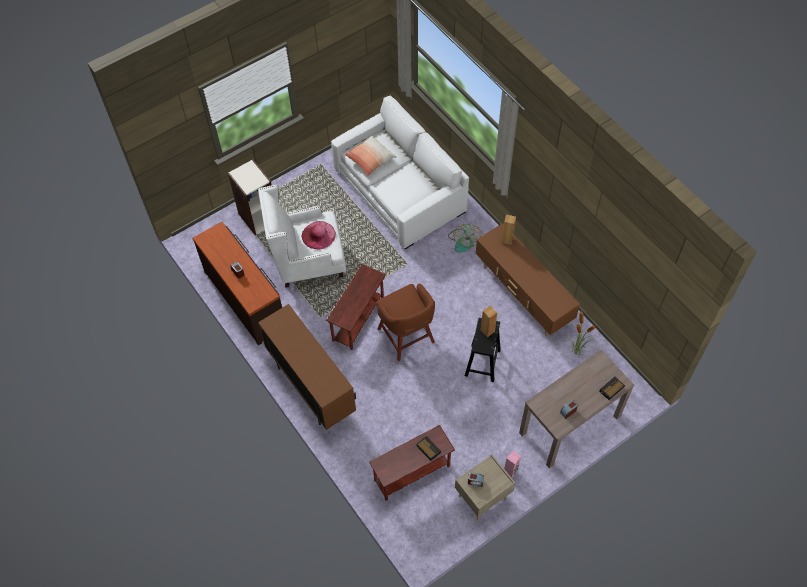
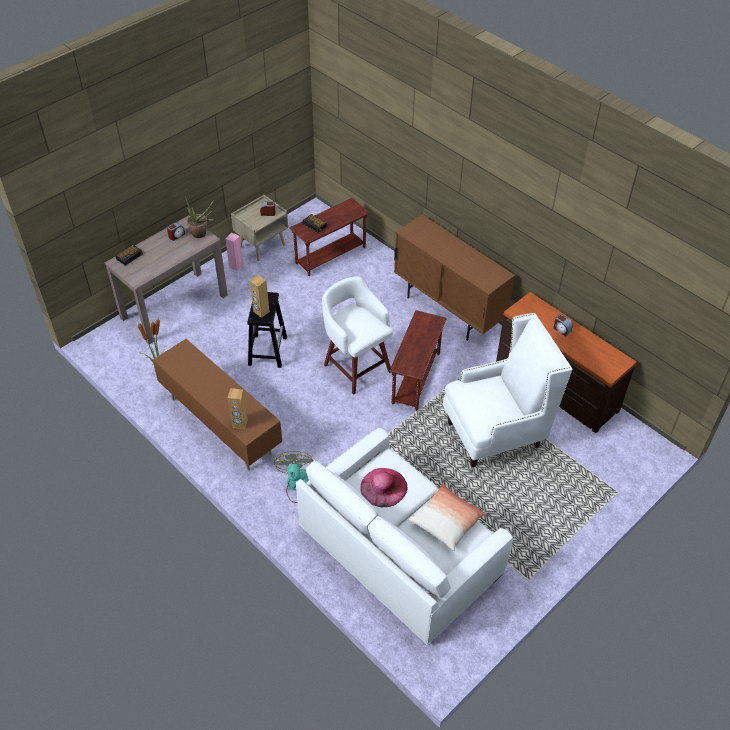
camera: 170 degrees right, 10 degrees down
(258, 217) = (584, 486): bookcase -> none
(318, 235) = (485, 402): pink hat -> pink hat (383, 487)
(406, 337) = (356, 366): brown stool -> white stool
(543, 410) = (201, 234): none -> potted plant

